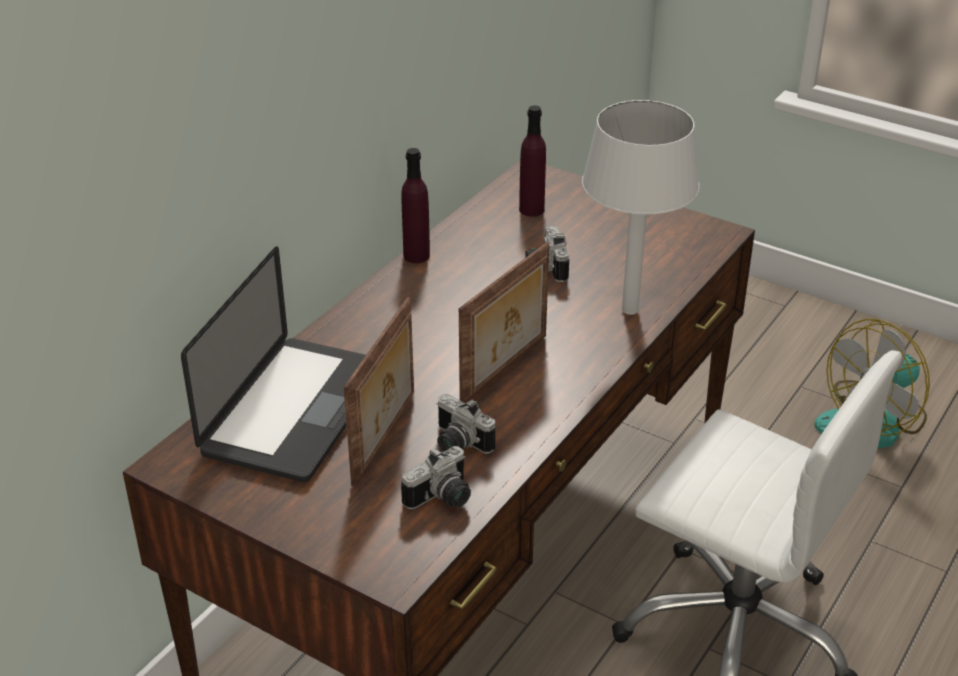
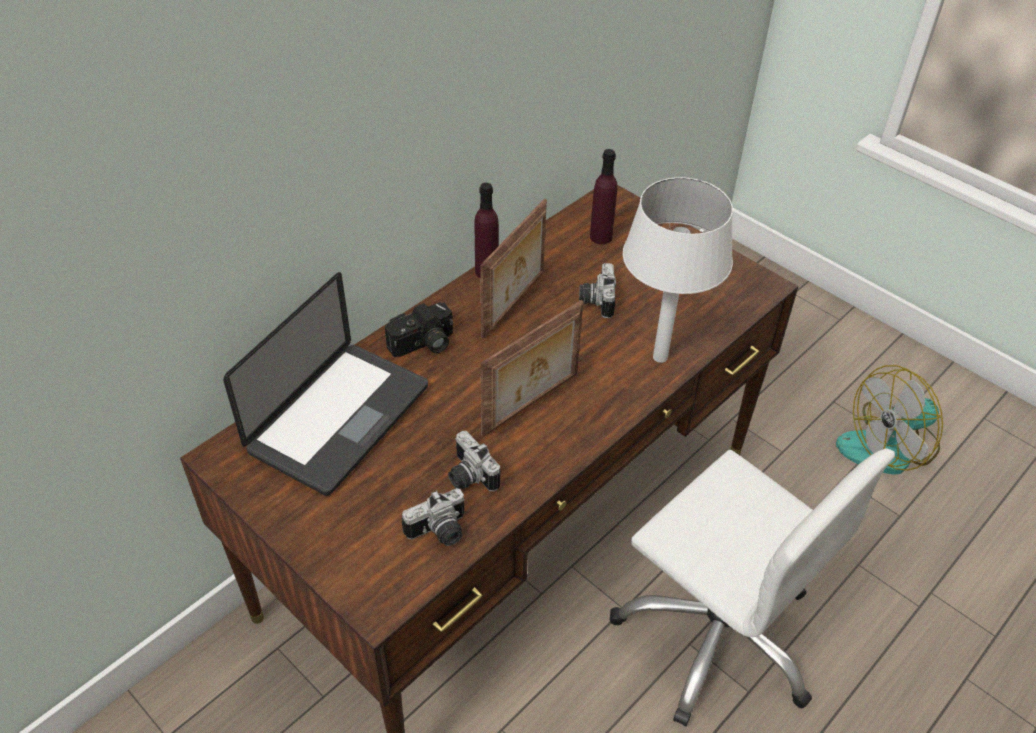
camera: 10 degrees right, 10 degrees up
(368, 331) = (423, 345): none -> camera
(386, 438) = (408, 460): picture frame -> picture frame (515, 304)

